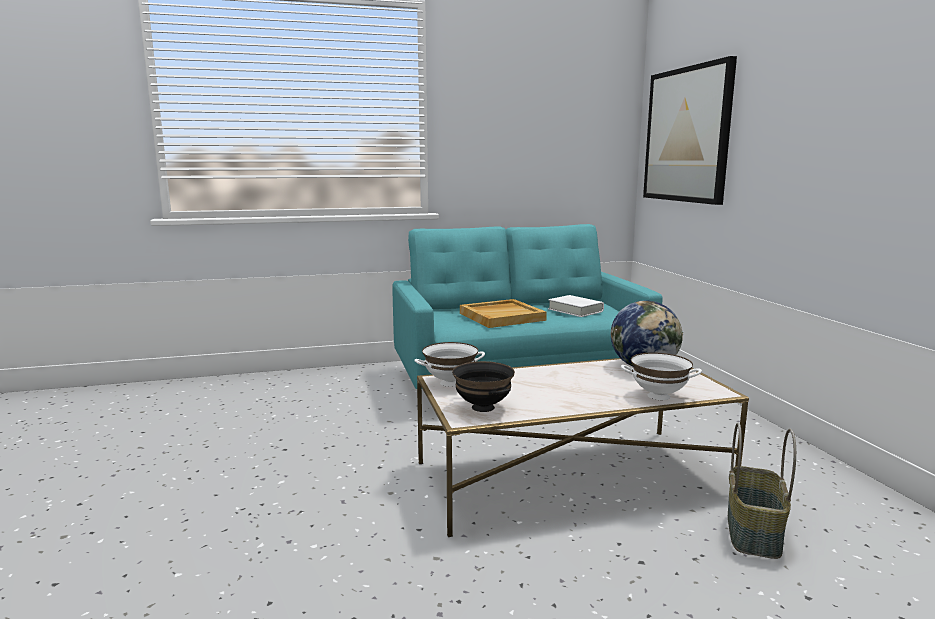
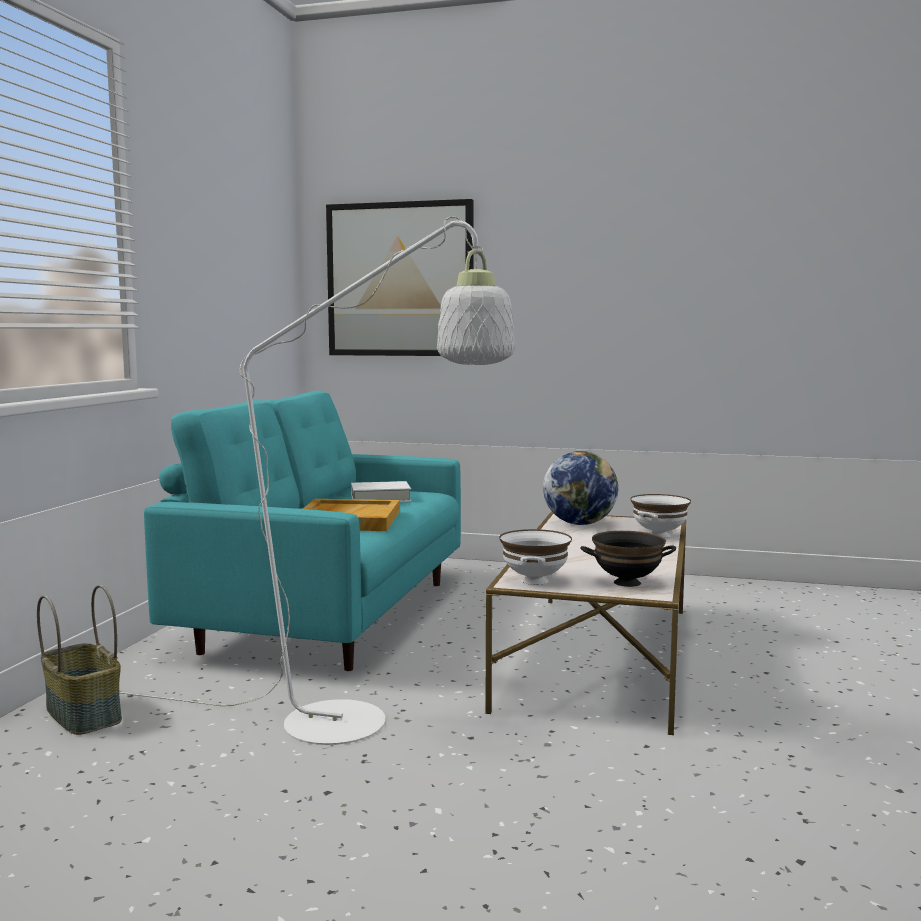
camera: 60 degrees left, 5 degrees down
(370, 434) = (361, 724): none -> white floor lamp
(755, 533) = (747, 627): basket -> basket (85, 714)

